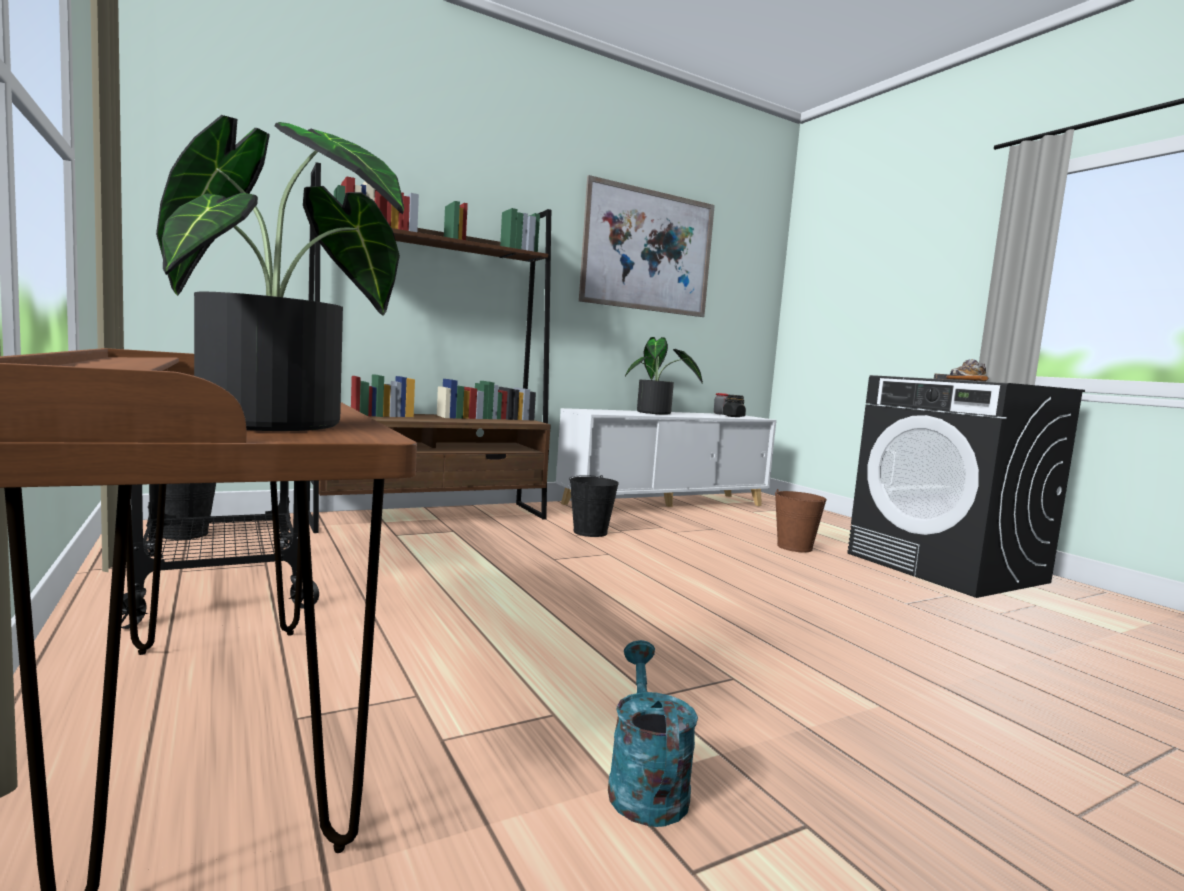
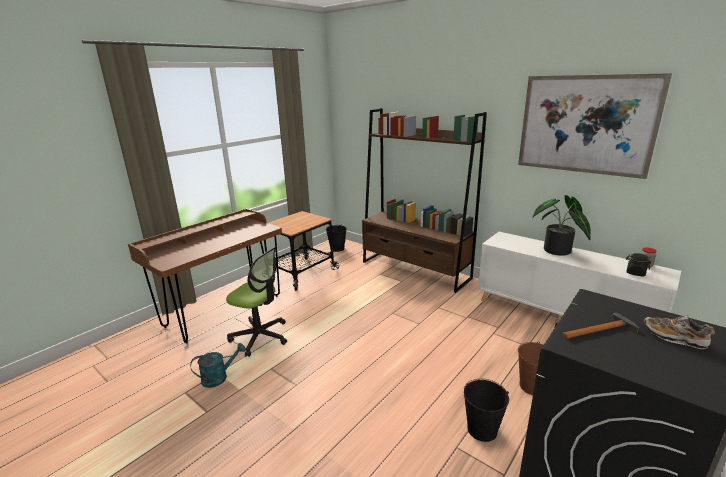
camera: 70 degrees right, 15 degrees up
(289, 424) = (178, 256): potted plant -> none
(487, 689) = (260, 337): none -> office chair
(590, 532) = (450, 309): black bucket -> black bucket (482, 429)

